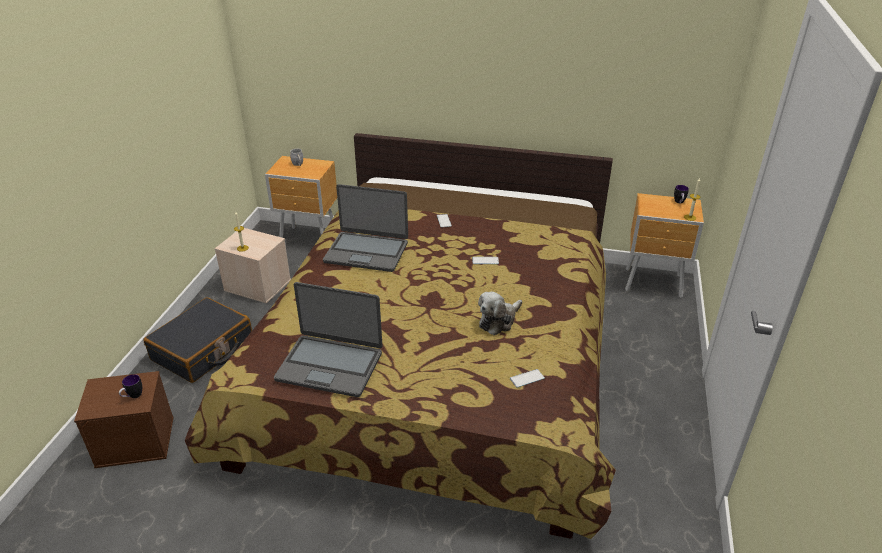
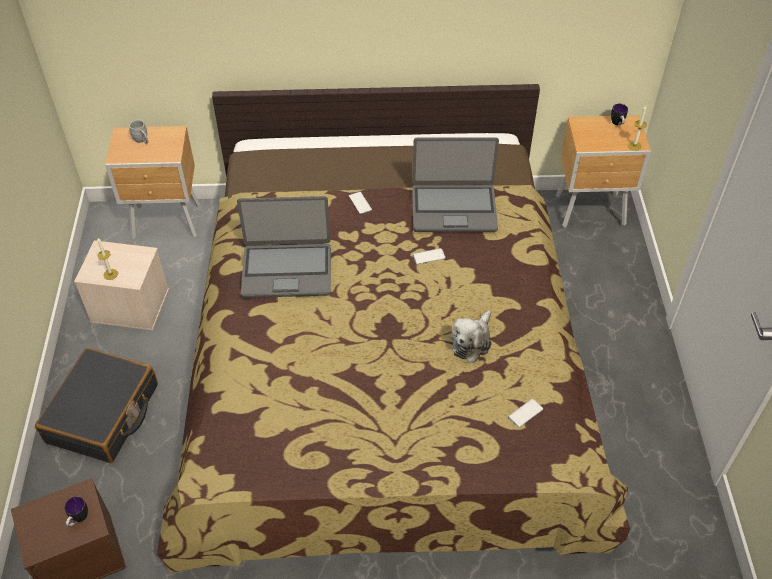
camera: 15 degrees left, 15 degrees up
(330, 365) = (311, 444): laptop -> laptop (453, 208)

